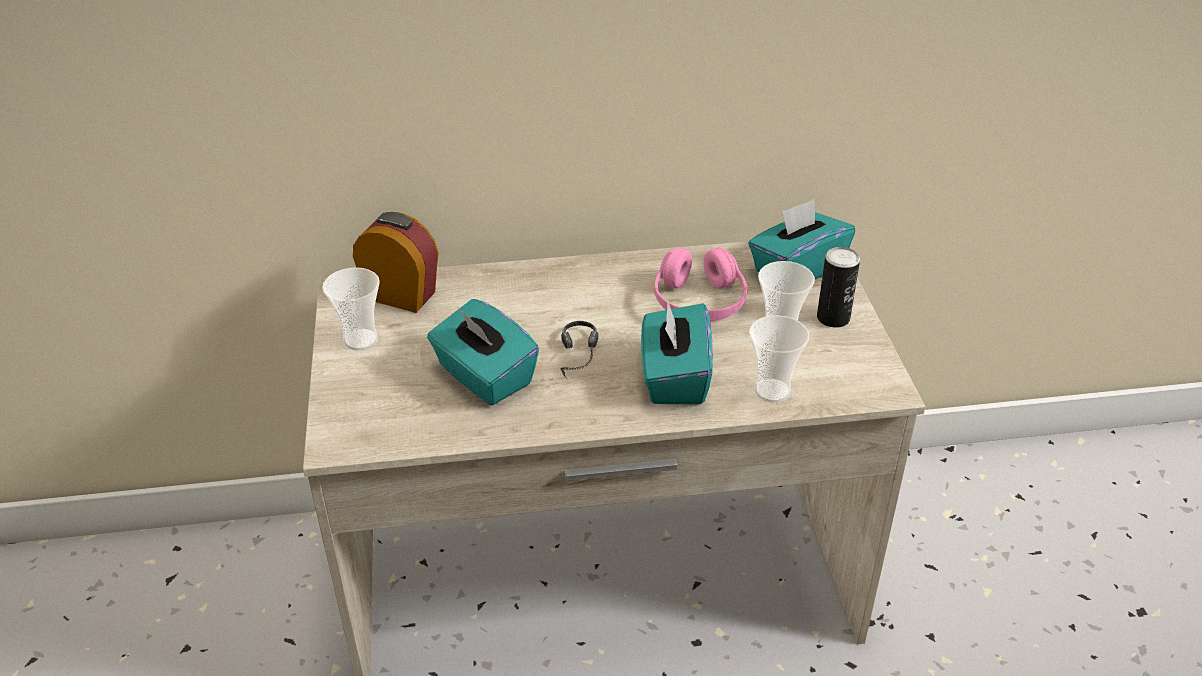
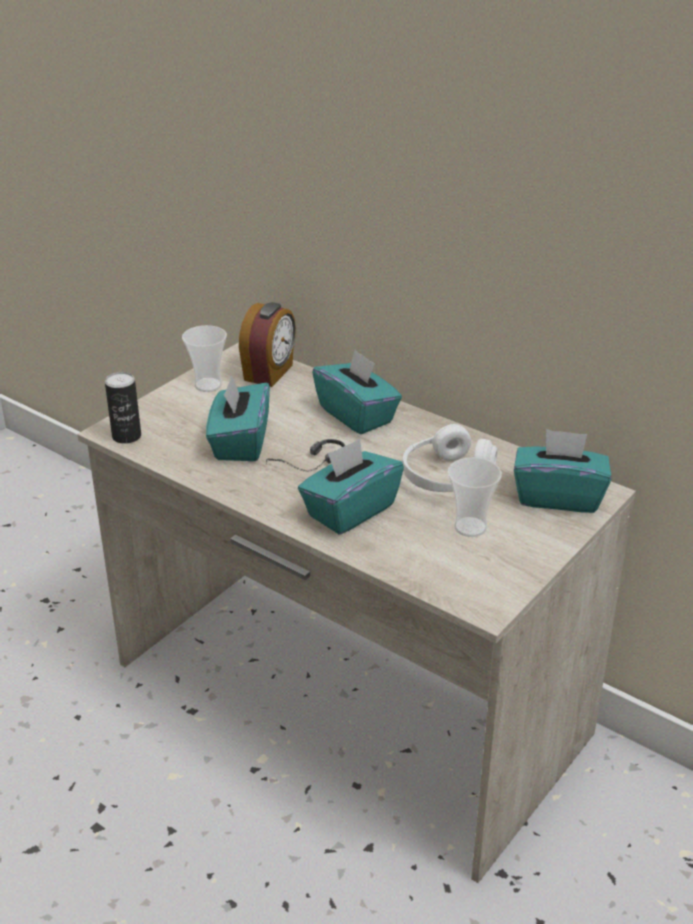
camera: 45 degrees right, 5 degrees down
(402, 294) = (269, 373): alarm clock -> alarm clock turned 45 degrees clockwise
(544, 290) = (357, 415): none -> turquoise tissue box
(699, 302) = (447, 477): pink headphones -> white headphones
(772, 391) = (401, 557): cup -> none
(833, 318) = (529, 541): can -> can (126, 436)

